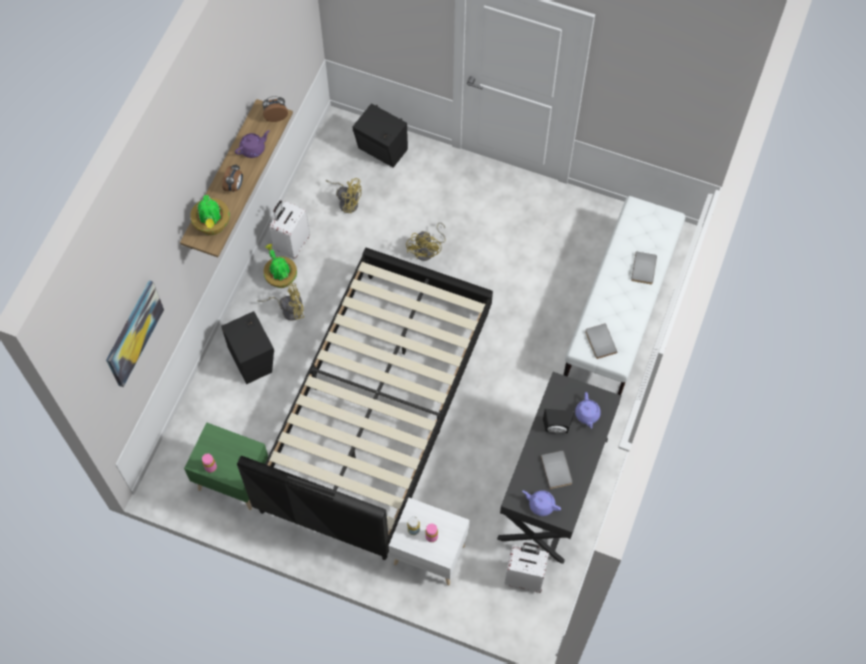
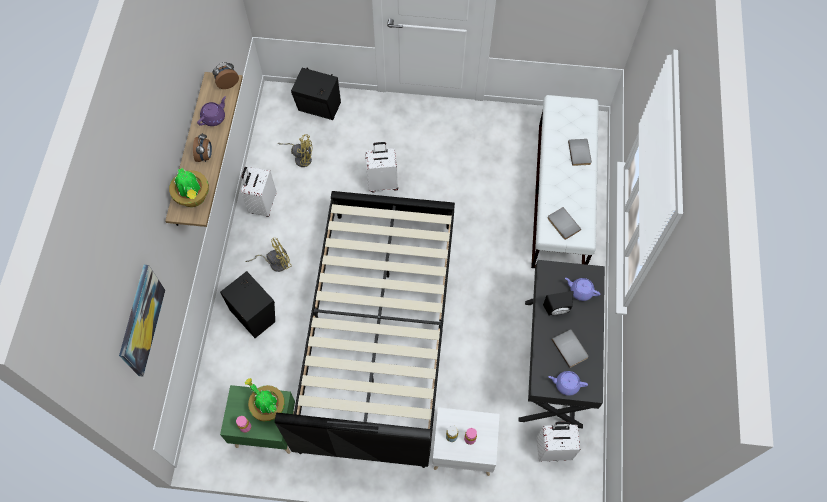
camera: 15 degrees left, 0 degrees up
(281, 277) = (260, 236): potted plant -> potted plant (267, 406)
(428, 250) = (382, 183): yellow fan -> white suitcase
(587, 415) = (580, 291): purple teapot -> purple teapot turned 135 degrees clockwise

